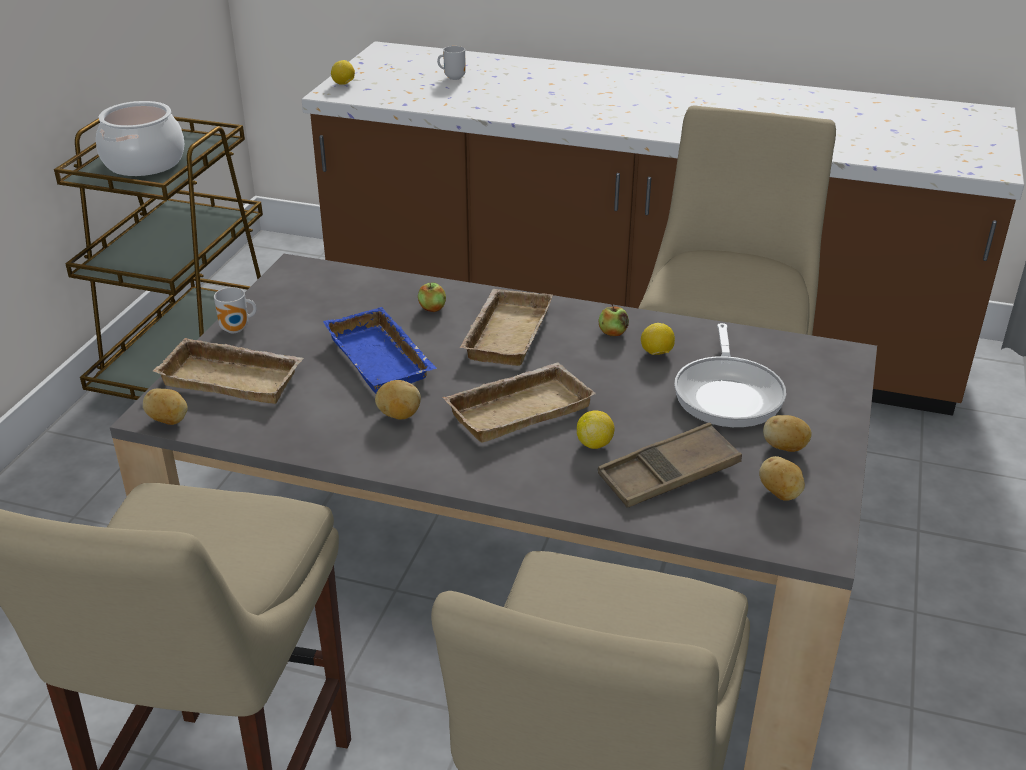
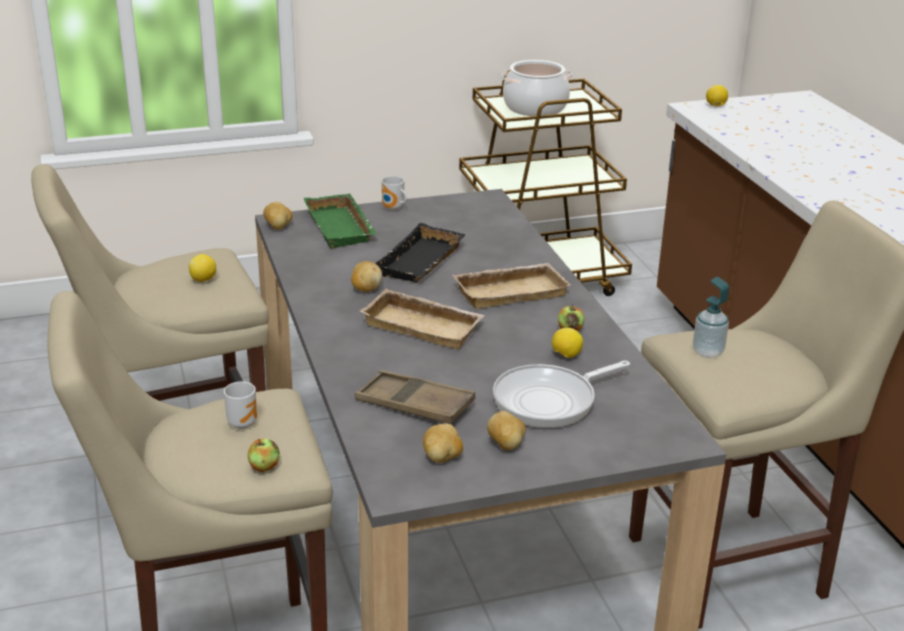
camera: 55 degrees right, 5 degrees down
(234, 377) = (342, 227): beige tray -> green tray
(383, 359) = (422, 262): blue tray -> black tray
(432, 308) = (505, 256): apple -> apple (264, 466)
(453, 77) = (803, 133): mug -> mug (243, 422)
(594, 444) = (416, 366): lemon -> lemon (203, 280)
(706, 287) = (707, 352): none -> soap dispenser

